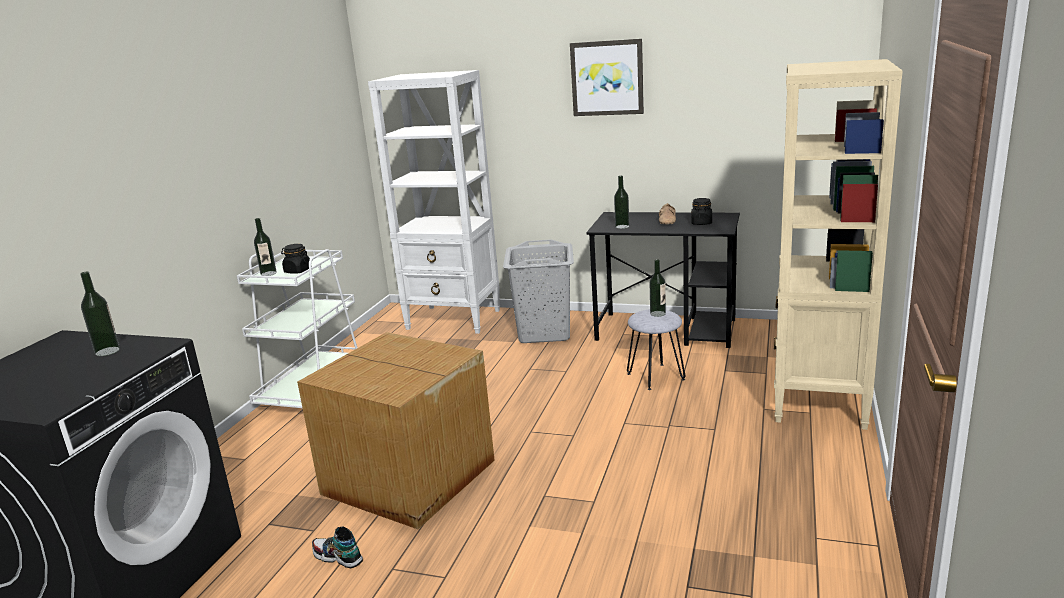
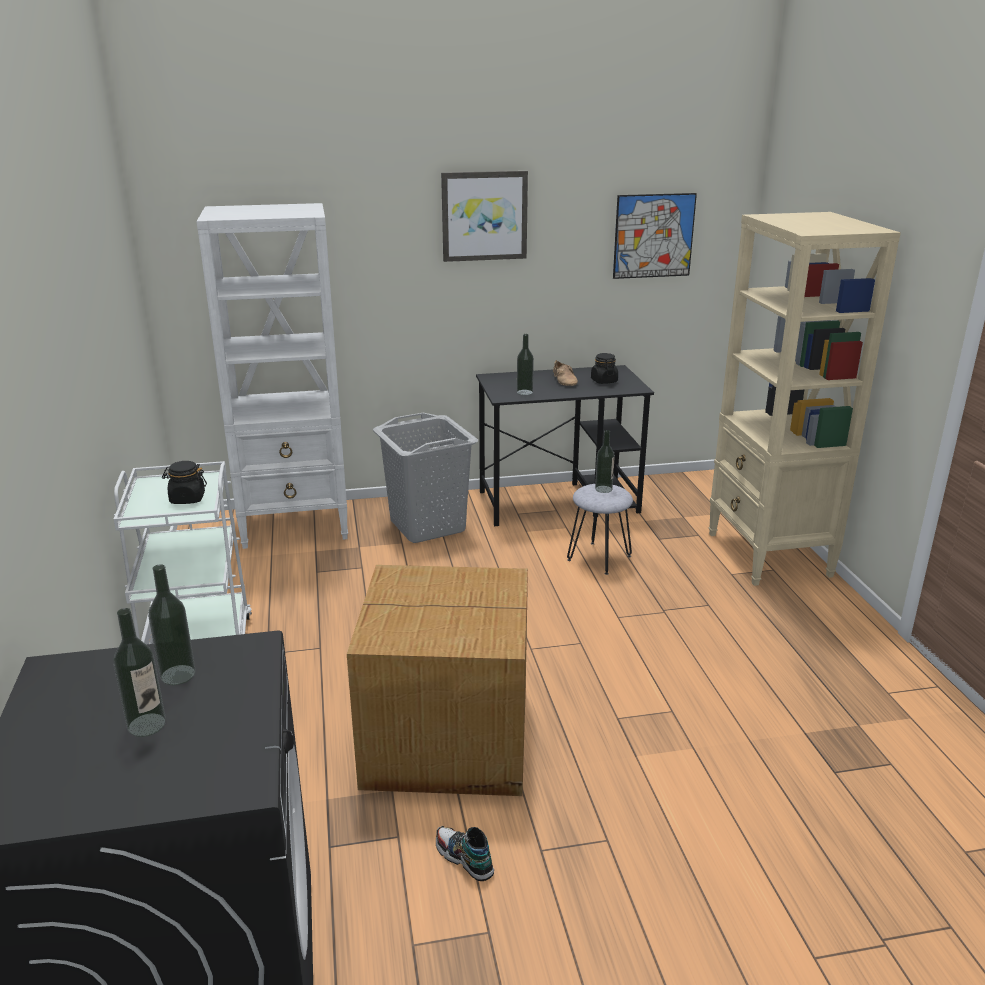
camera: 30 degrees left, 5 degrees up
(268, 273) = (145, 508): bottle -> bottle (147, 725)
(337, 557) = (464, 859): shoe -> shoe turned 45 degrees clockwise
(764, 93) = (653, 236): none -> picture

